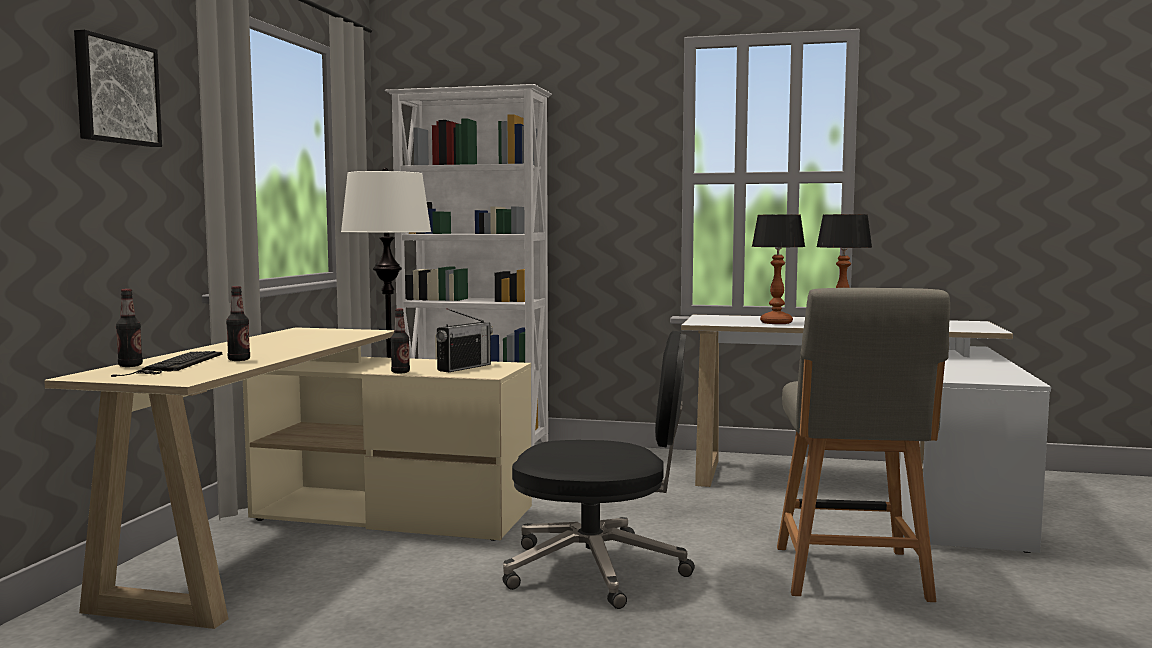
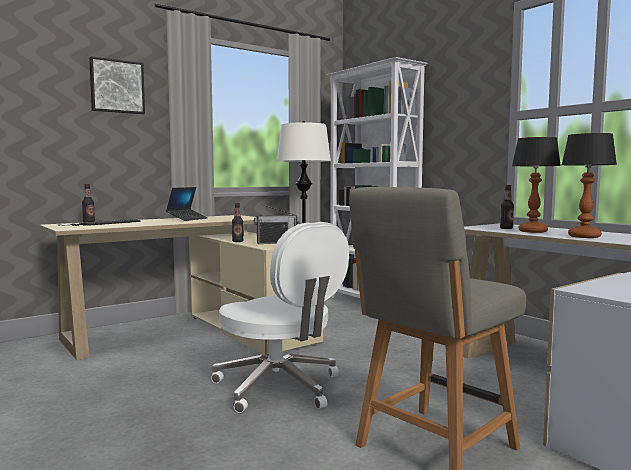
camera: 40 degrees right, 0 degrees up
(239, 360) = (132, 224): bottle -> bottle (506, 228)
(269, 342) = (187, 219): none -> laptop
(599, 570) = (279, 387): black office chair -> white office chair

